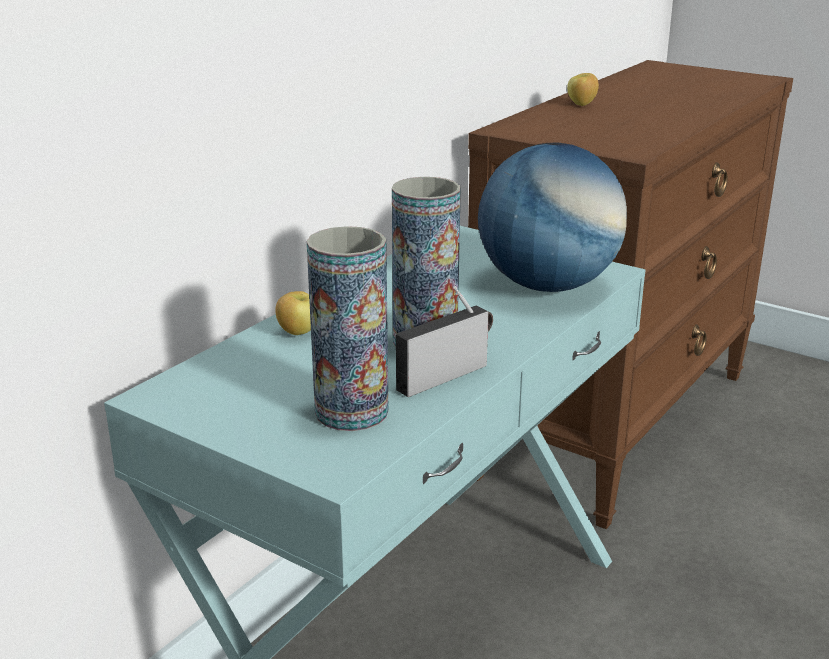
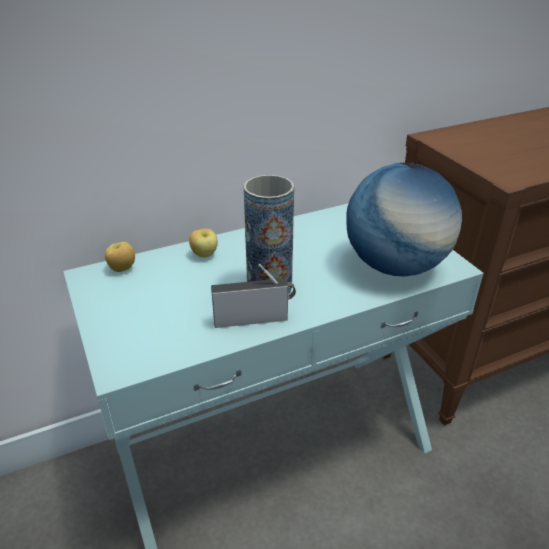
camera: 30 degrees right, 10 degrees up
(351, 411) = (173, 326): vase -> none
(581, 104) = (521, 125): apple -> apple (122, 269)

